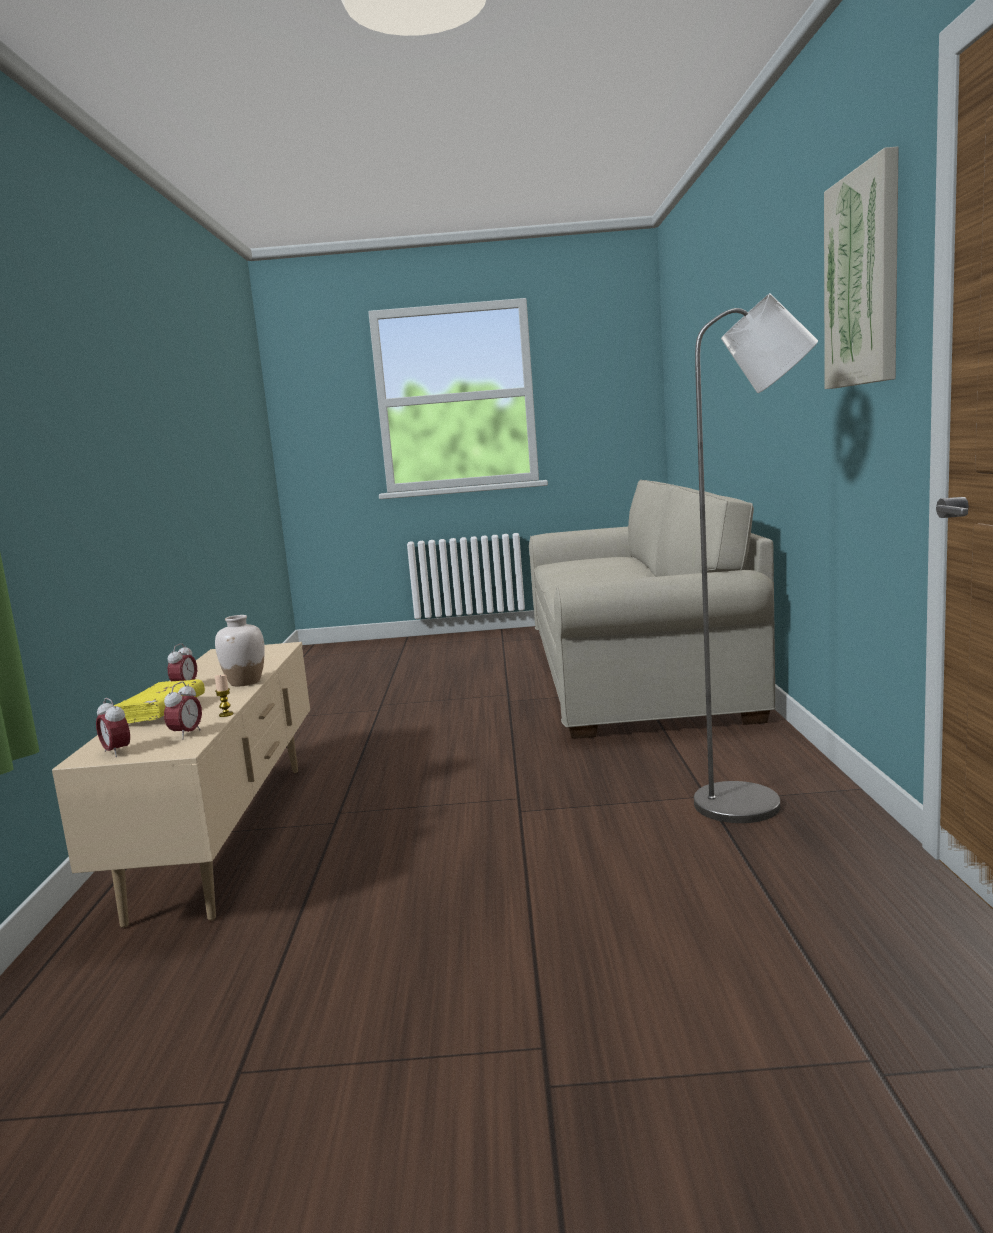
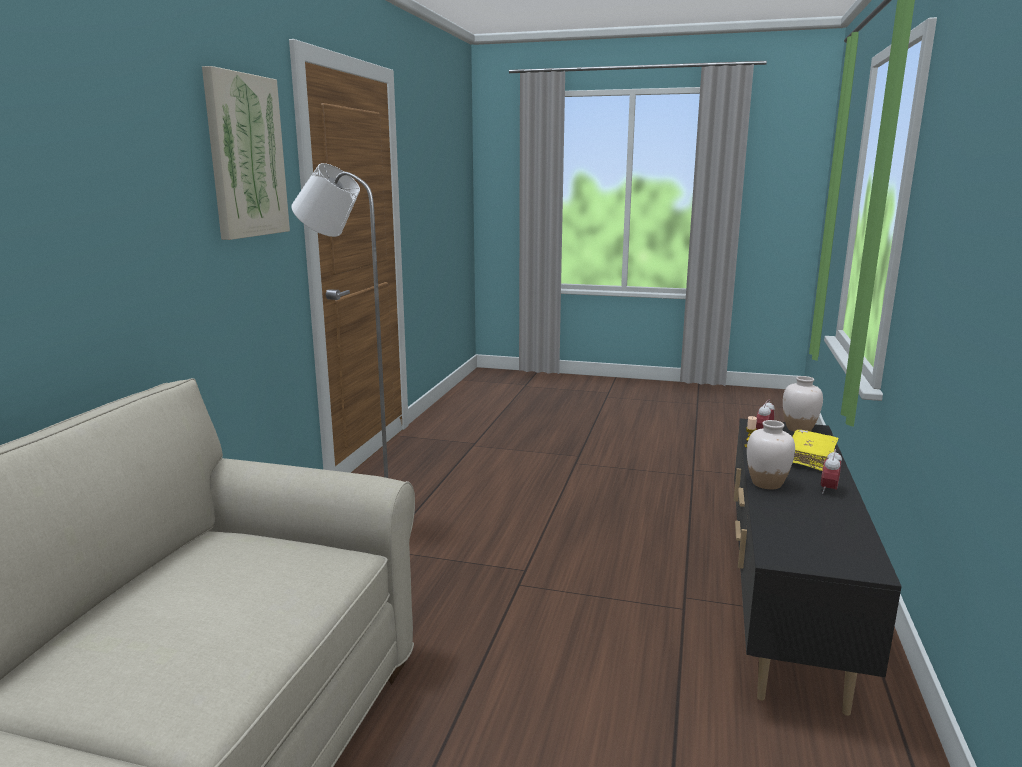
camera: 165 degrees left, 5 degrees up
(117, 752) = (798, 429): alarm clock -> white vase
(228, 834) = (783, 607): beige tv stand -> black tv stand

